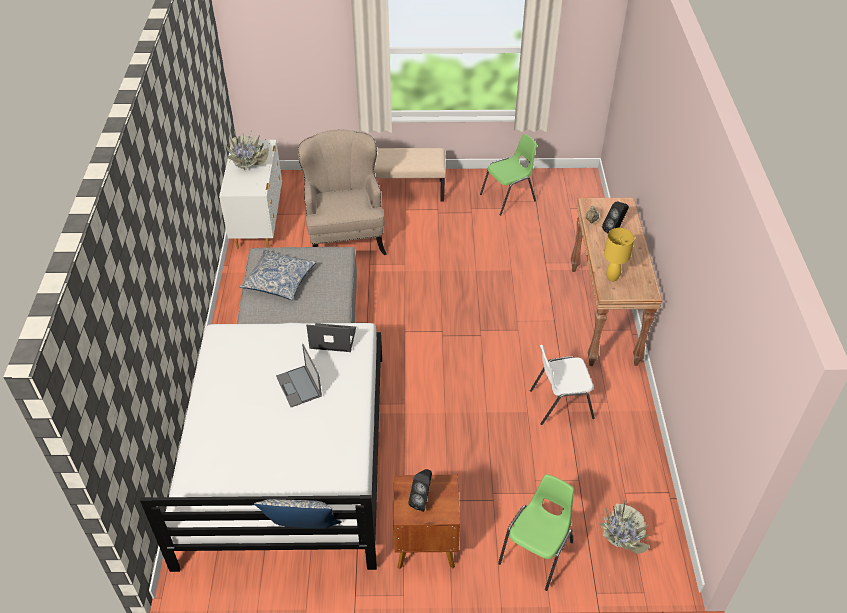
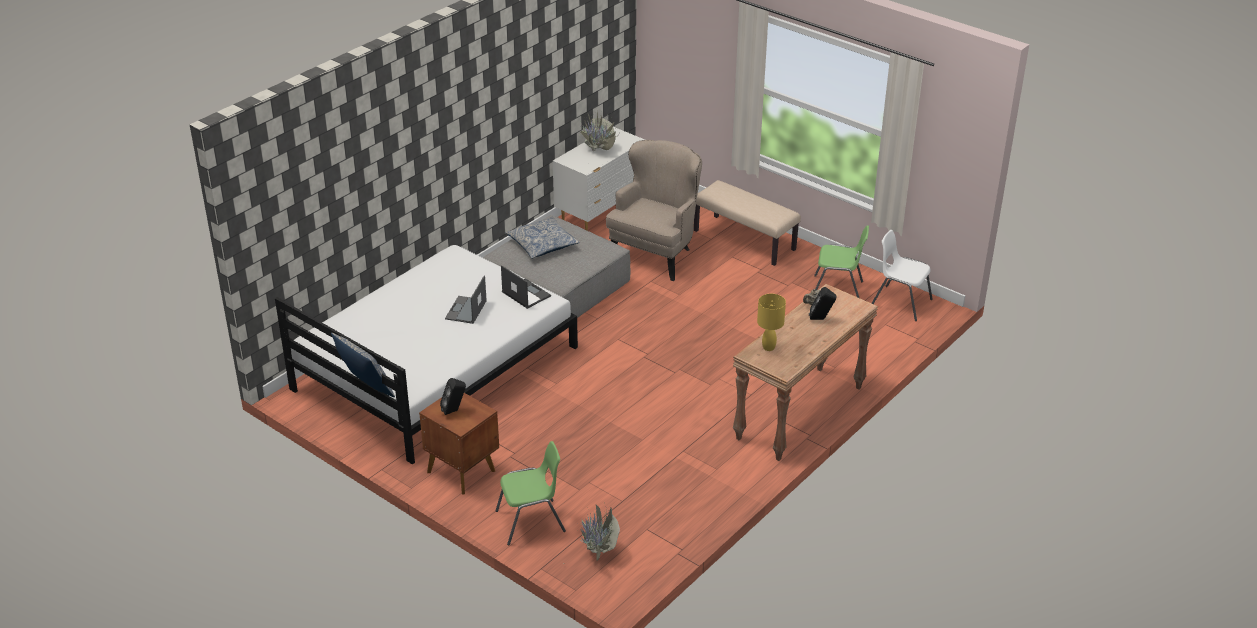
camera: 40 degrees right, 10 degrees down
(560, 403) = (676, 449): white chair -> white chair (900, 302)

